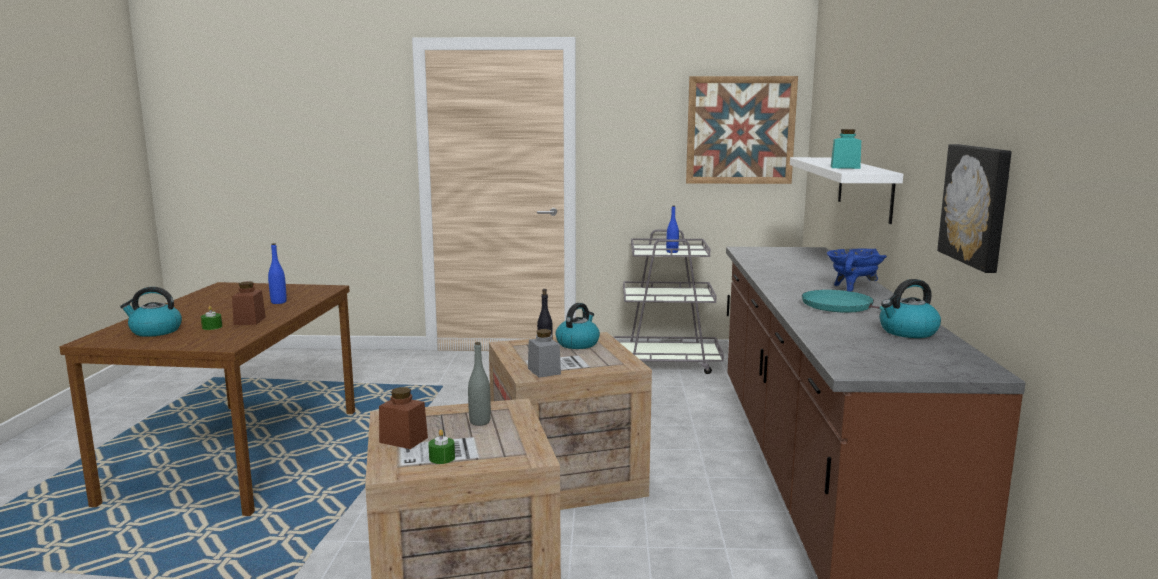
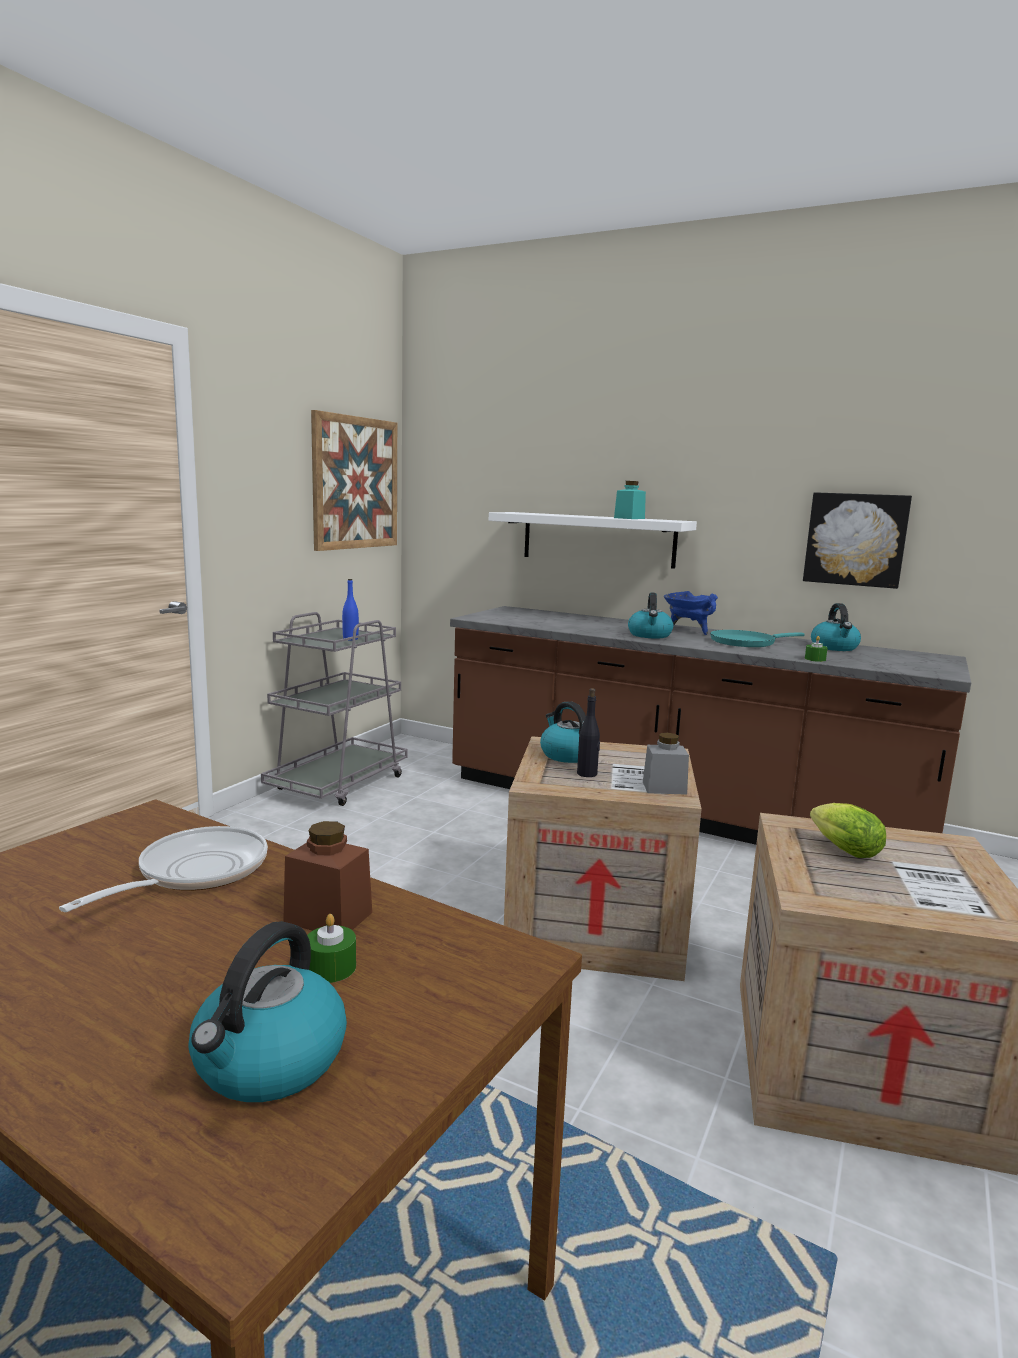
camera: 65 degrees left, 0 degrees up
(278, 302) = (194, 873): blue bottle -> frying pan
(403, 440) = (904, 902): brown jar -> none
(442, 458) = (966, 888): green candle -> green candle (815, 659)
(480, 422) = (841, 849): grey bottle -> lettuce
(794, 284) = (650, 635): none -> kettle

